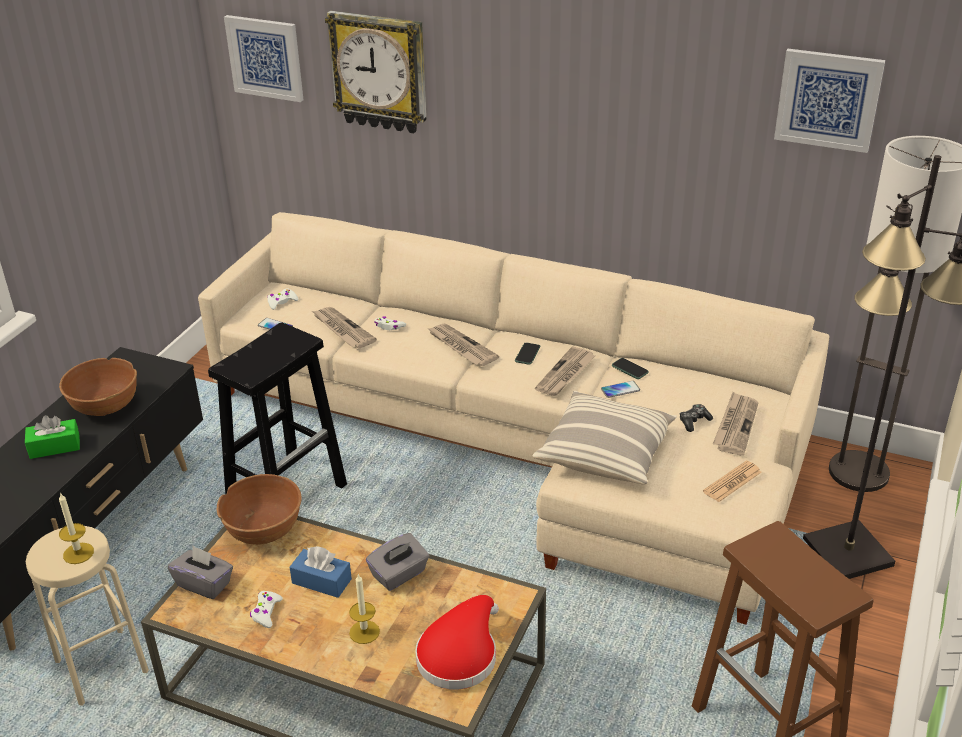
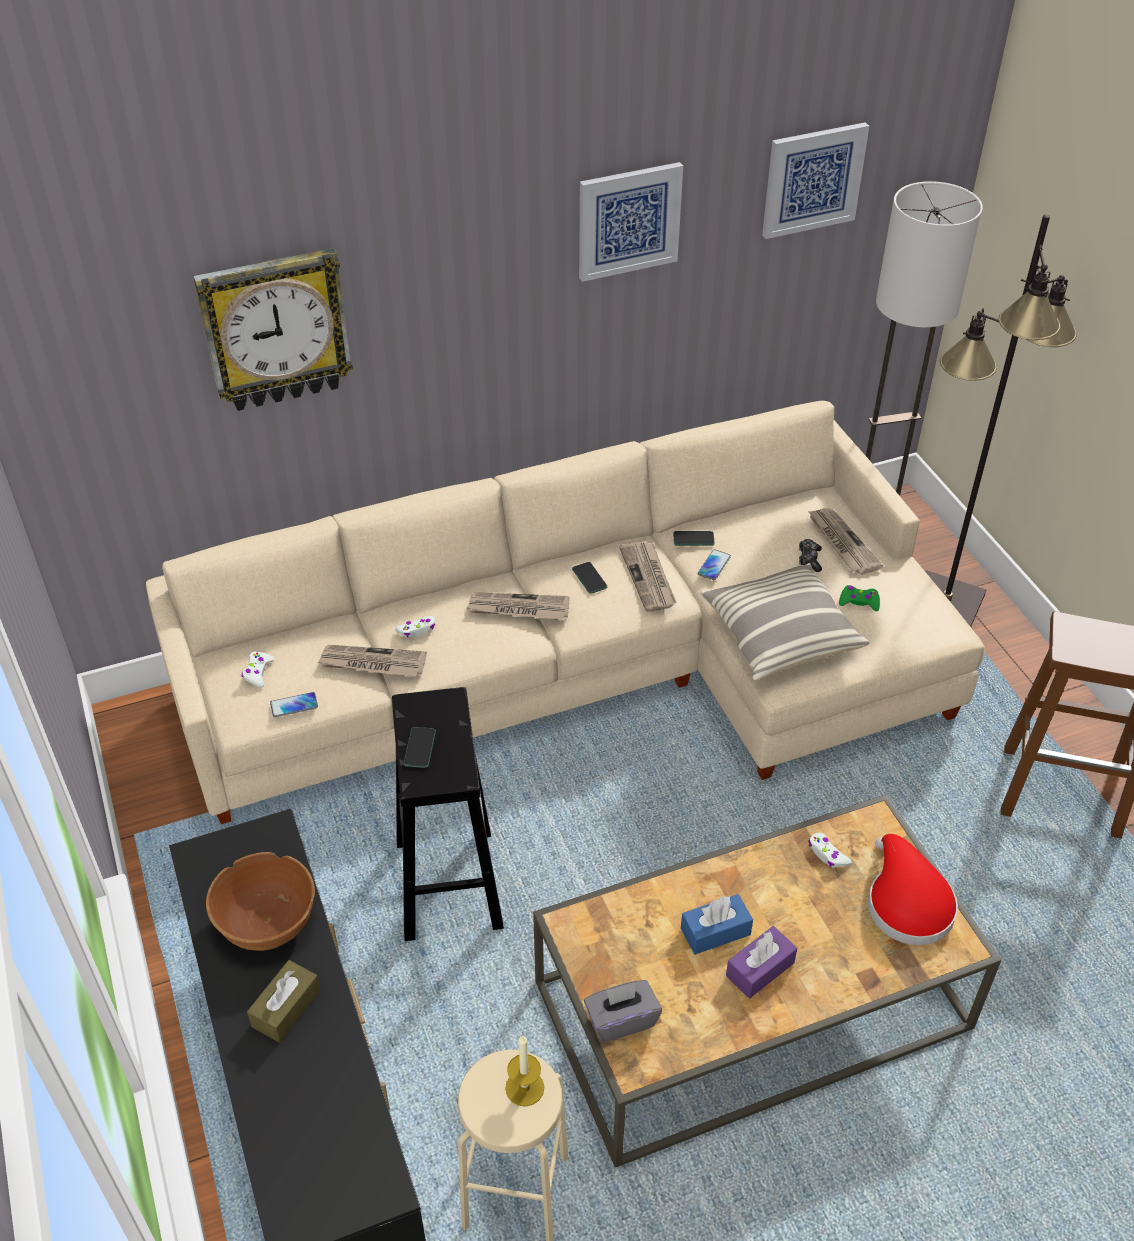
camera: 45 degrees left, 10 degrees up
(55, 447) = (286, 1008): green tissue box -> brown tissue box
(253, 352) = (419, 748): none -> phone
(263, 529) = (594, 926): brown bowl -> none
(265, 57) = (89, 372): picture -> picture (628, 220)
(266, 612) = (713, 999): white game controller -> white game controller (827, 854)
(315, 619) = (760, 969): none -> purple tissue box
(364, 632) = (813, 946): candle -> none
(399, 574) = (767, 873): grey tissue box -> none
(691, 464) = (859, 602): none -> green game controller
(732, 482) = (904, 598): newspaper -> none

